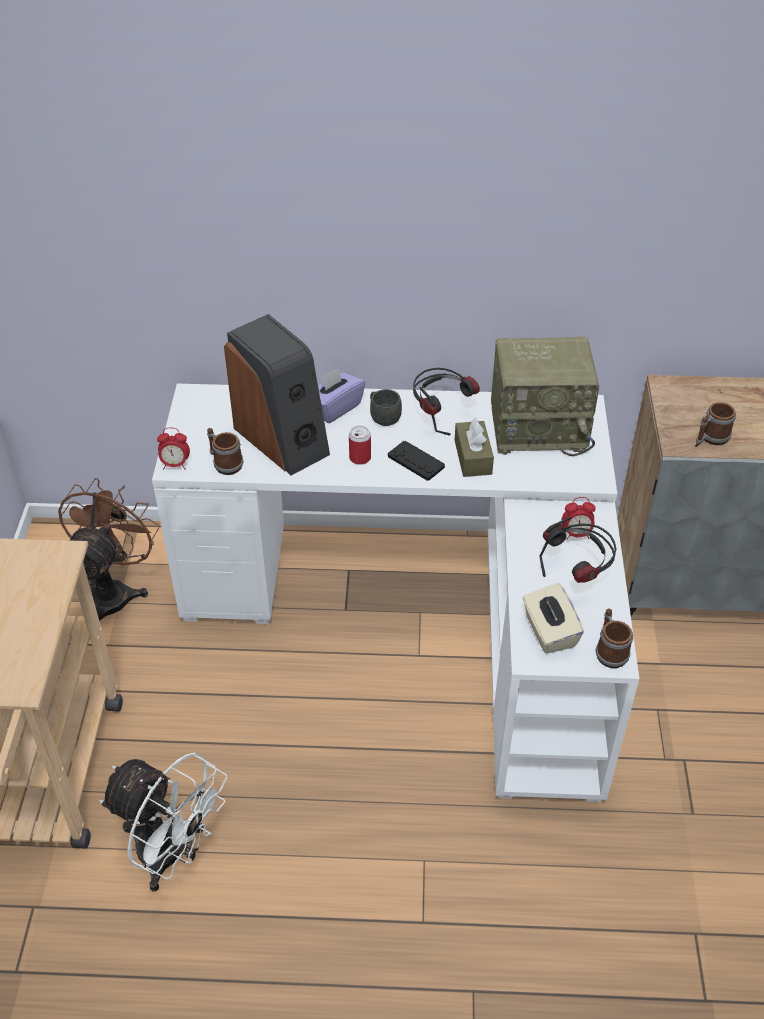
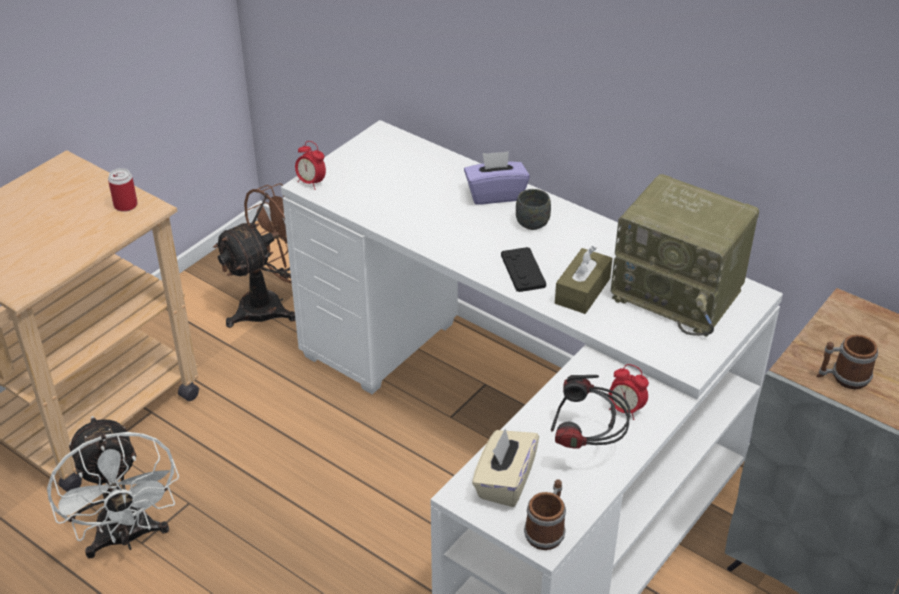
camera: 35 degrees right, 5 degrees down
(224, 463) = (352, 199): mug -> none
(282, 439) = (421, 201): speaker -> none
(360, 458) = (474, 245): can -> can (125, 205)
(440, 416) = (589, 242): headphones -> none

